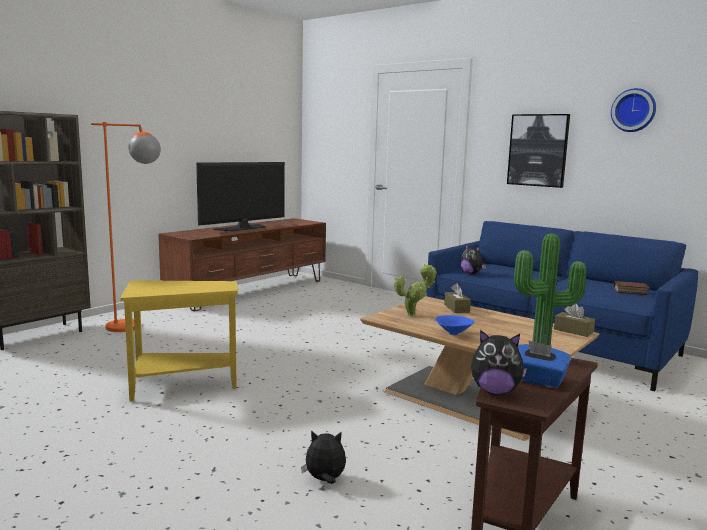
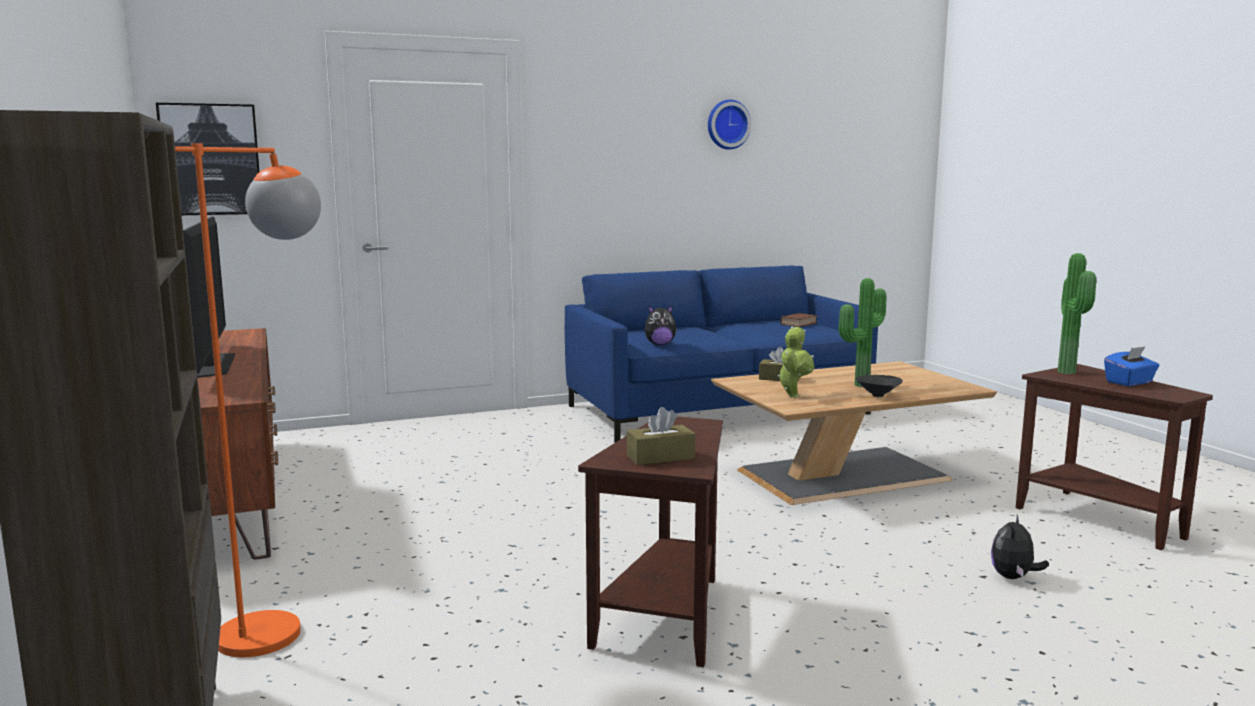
camera: 60 degrees left, 0 degrees up
(179, 385) = (665, 619): yellow side table -> brown side table
(453, 334) = (878, 396): blue bowl -> black bowl
(480, 327) = (859, 384): none -> potted plant
(495, 391) = (1159, 395): plush toy -> none
(538, 150) = (626, 174): picture -> picture (211, 159)
(573, 331) = (891, 365): brown tissue box -> brown tissue box (660, 457)

